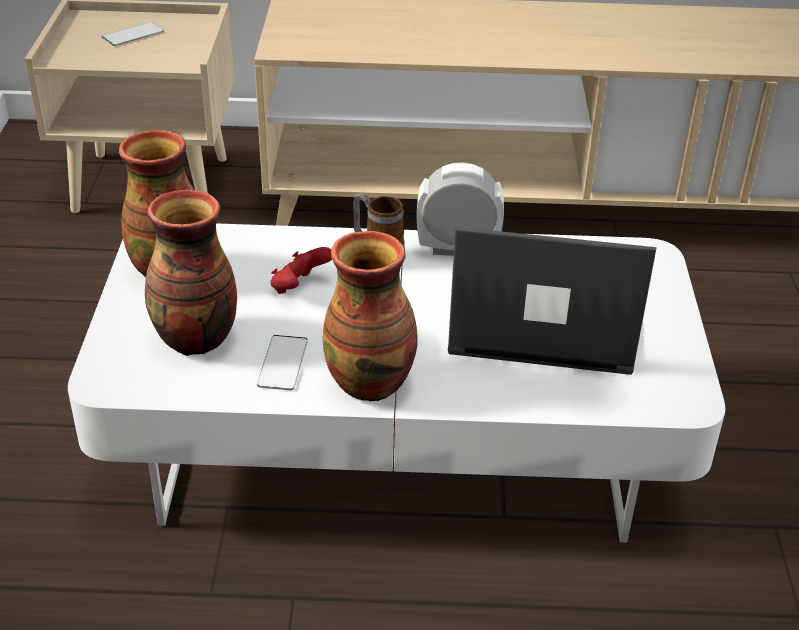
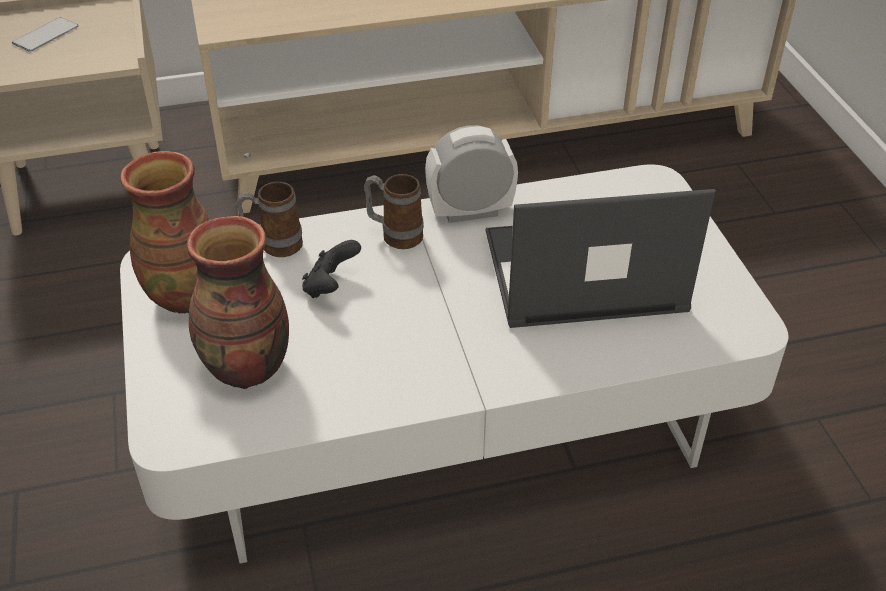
camera: 15 degrees left, 5 degrees up
(263, 245) = (273, 246): none -> mug
(282, 363) = (349, 374): phone -> none
(299, 288) = (330, 287): red game controller -> black game controller
(371, 382) = (447, 376): vase -> none

